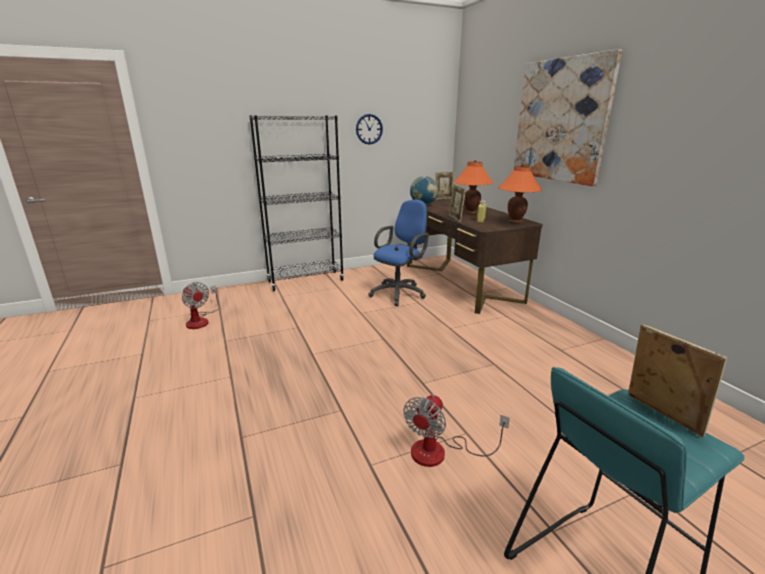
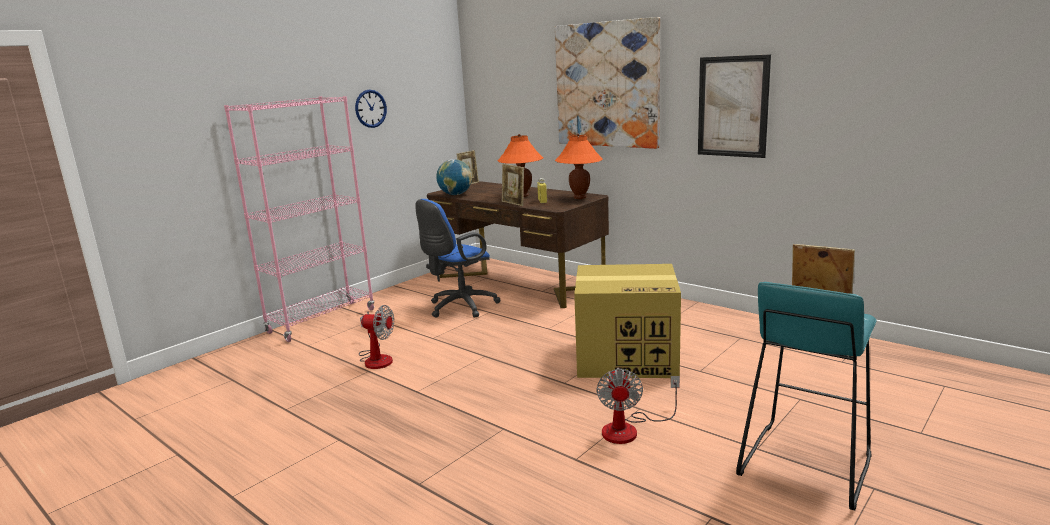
camera: 25 degrees left, 5 degrees down
(201, 320) = (220, 398): fan -> fan (376, 358)
(306, 281) = (322, 321): black bookcase -> pink bookcase
(400, 293) = (459, 307): blue office chair -> blue office chair turned 150 degrees counterclockwise
(495, 376) = (628, 357): none -> cardboard box
(680, 149) = (732, 107): none -> picture

